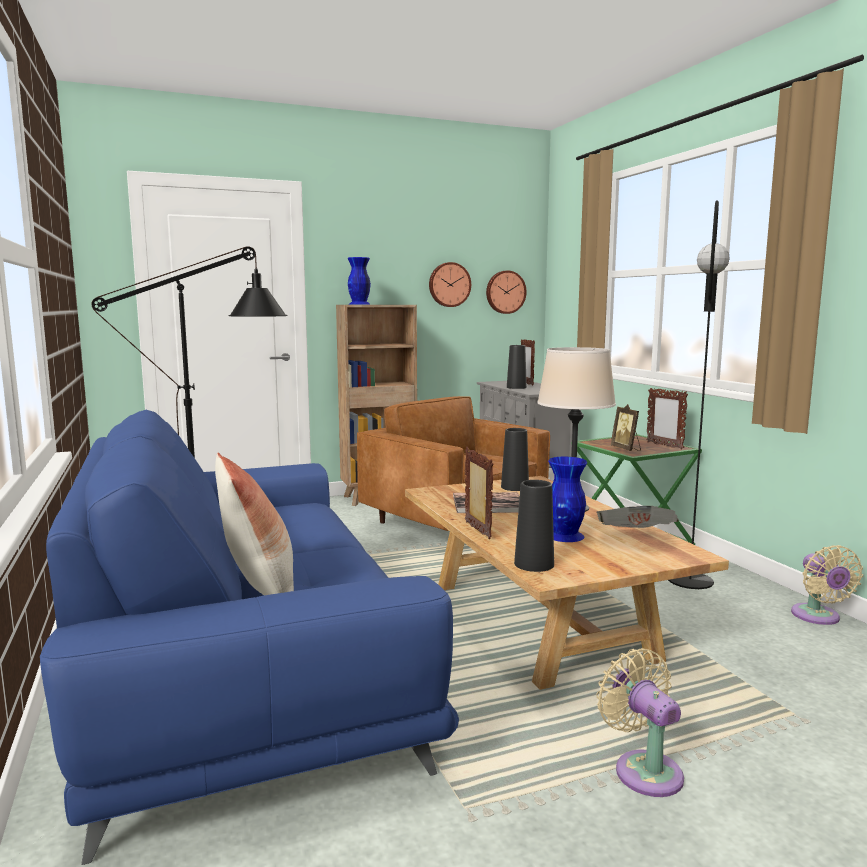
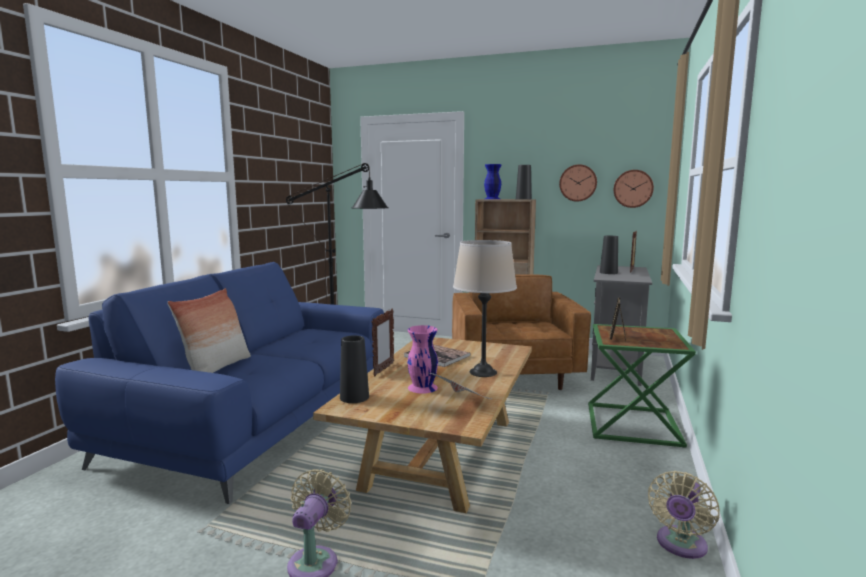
camera: 40 degrees right, 0 degrees up
(514, 487) = (487, 350): black vase -> black vase (523, 199)
(565, 536) = (422, 388): blue vase -> pink vase
(664, 445) = (664, 341): picture frame -> none
(690, 580) = (618, 471): black floor lamp -> none

